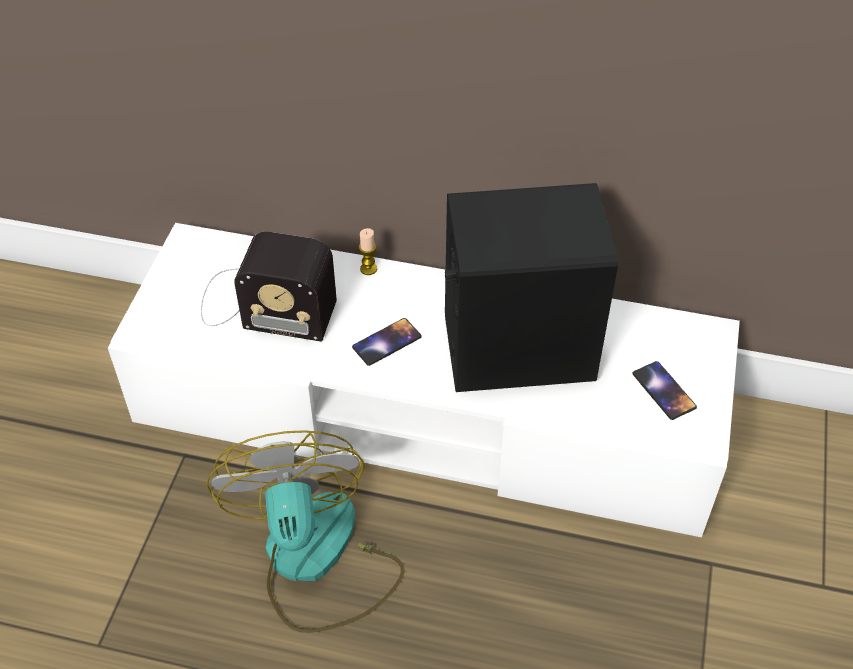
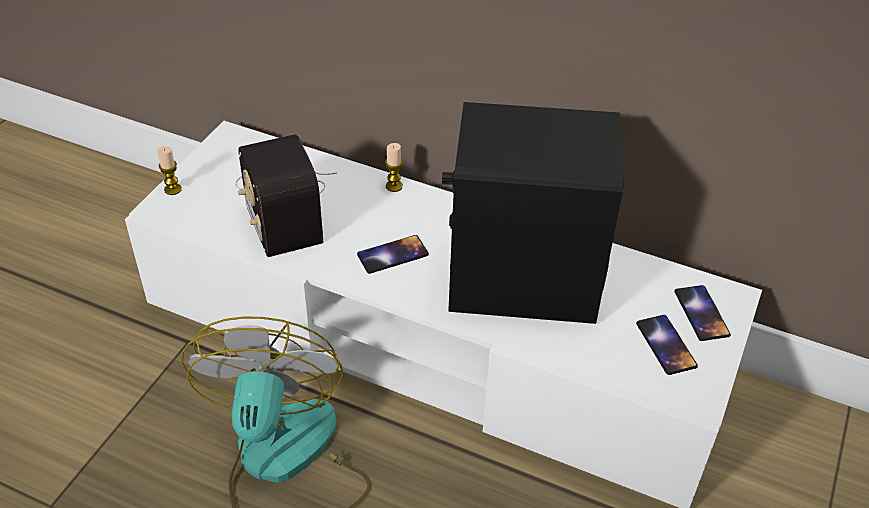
camera: 10 degrees right, 5 degrees down
(147, 307) = (173, 189): none -> candle
(263, 304) = (282, 203): radio -> radio turned 45 degrees clockwise
(689, 353) = (701, 313): none -> phone

